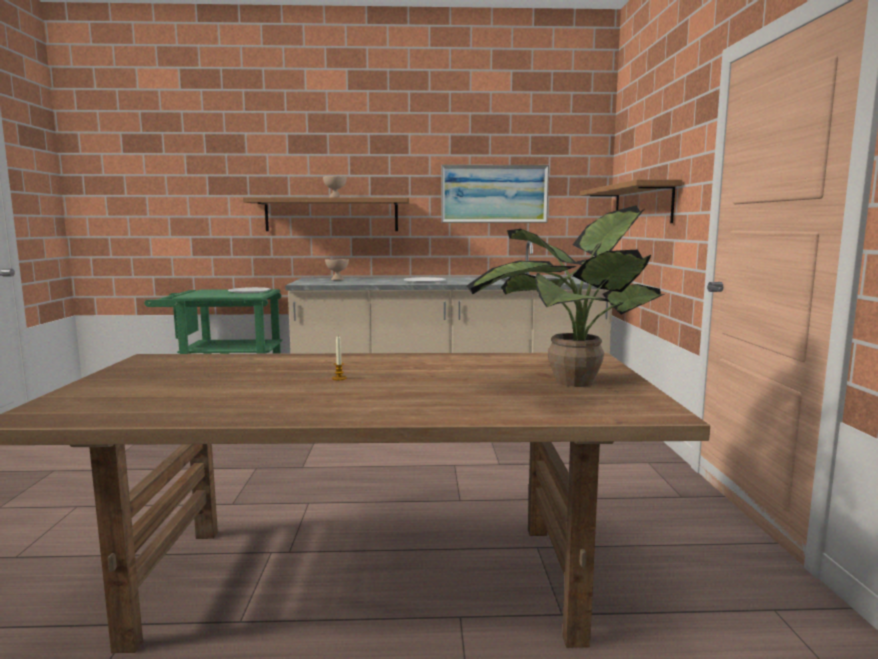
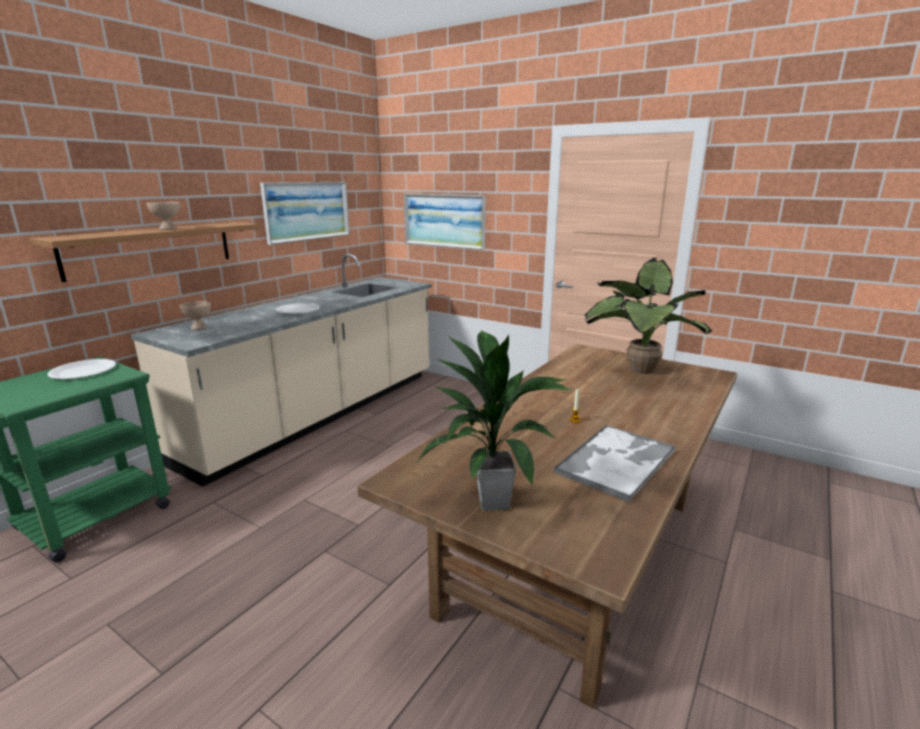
camera: 55 degrees left, 10 degrees up
(128, 380) = (494, 501): none -> potted plant
(246, 401) = (616, 461): none -> tray
(642, 204) = (444, 220): shelf -> picture

